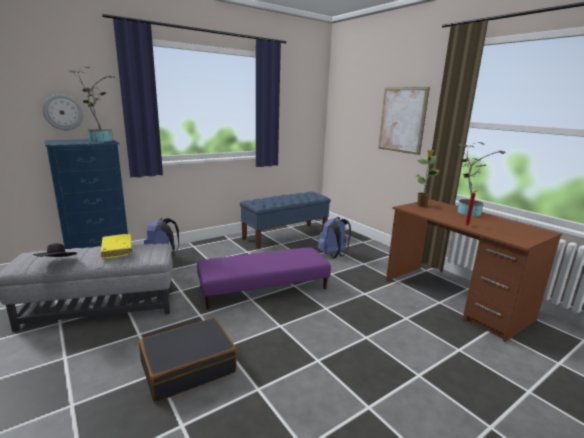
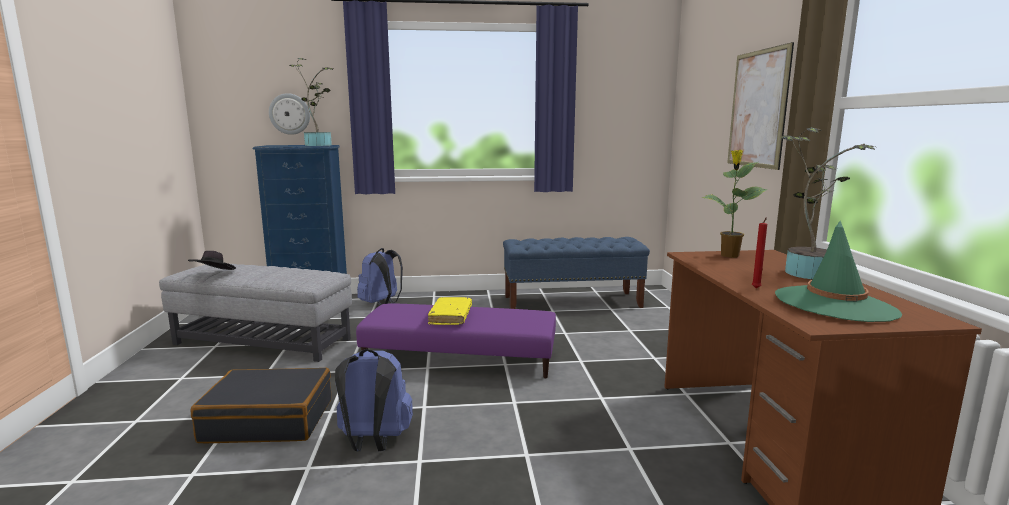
camera: 30 degrees right, 5 degrees down
(117, 250) = (281, 271): yellow book -> yellow book (450, 317)
(333, 255) = (617, 337): blue backpack -> blue backpack (374, 442)
(506, 230) = (834, 305): none -> green hat

